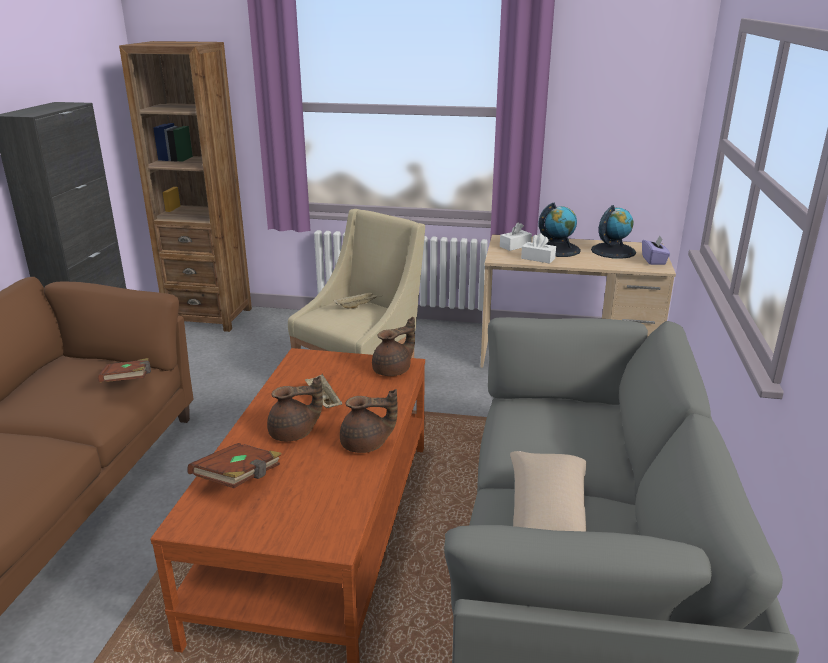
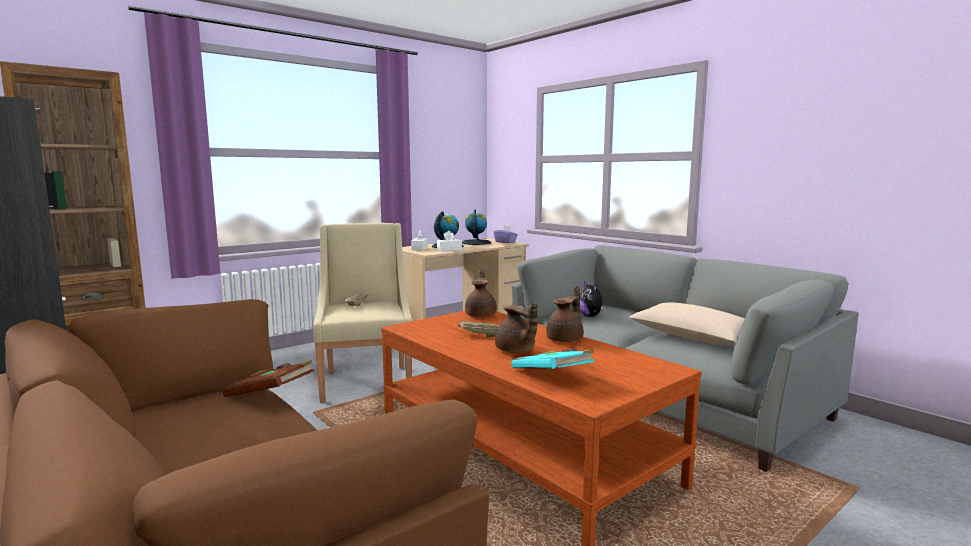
camera: 50 degrees left, 15 degrees down
(239, 479) = (552, 375): brown book -> turquoise book
(294, 434) = (515, 351): brown teapot -> brown teapot turned 120 degrees clockwise
(538, 424) = (591, 316): none -> plush toy

